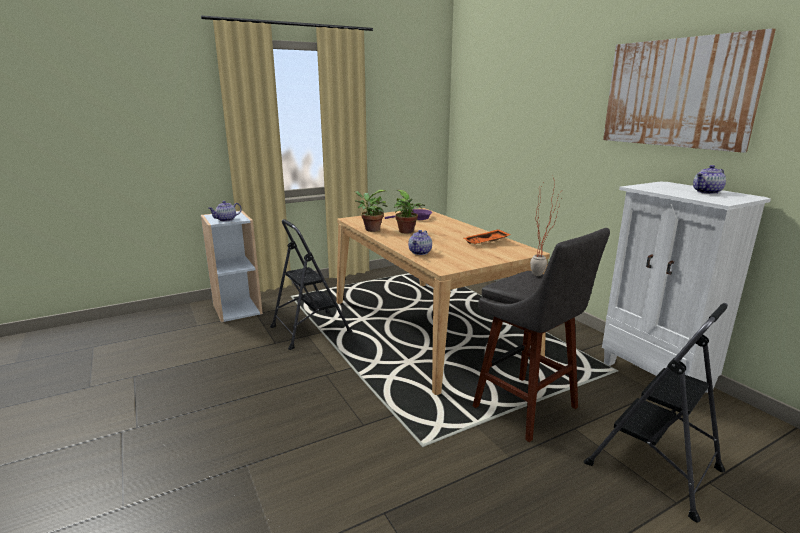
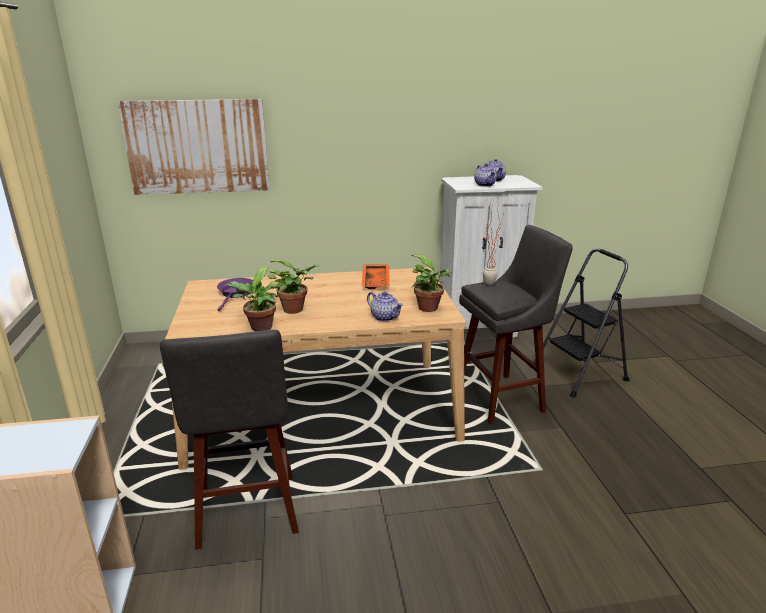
camera: 70 degrees left, 5 degrees up
(226, 220) = (56, 446): teapot -> teapot (485, 185)
(308, 330) = (246, 514): black step ladder -> grey stool
(453, 262) = (430, 308): none -> potted plant
(677, 93) = (440, 102): picture -> picture (198, 147)

